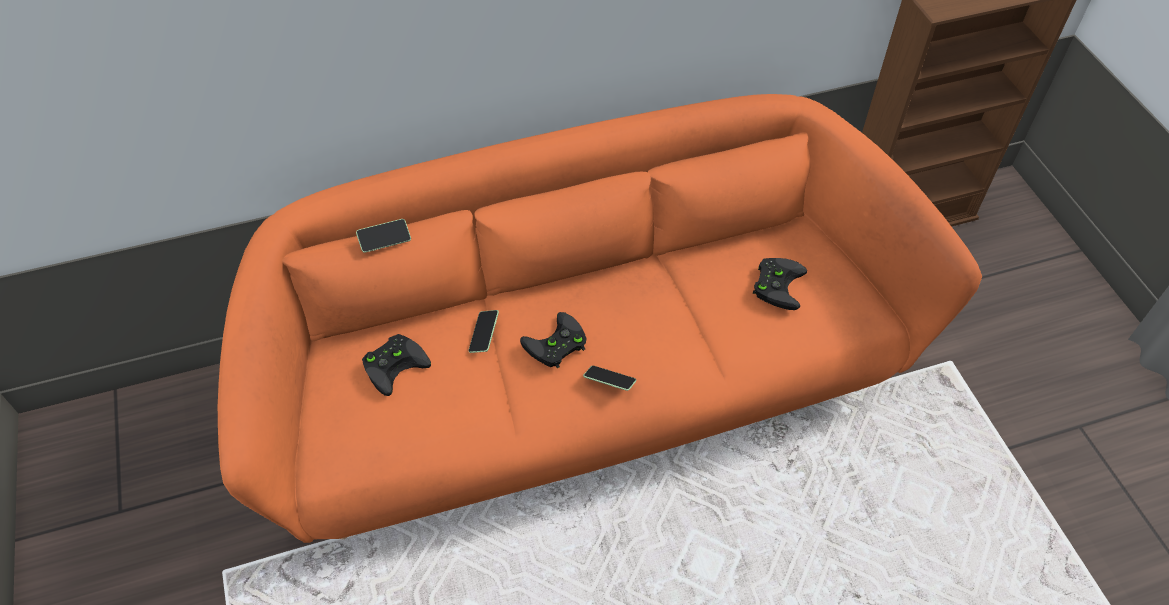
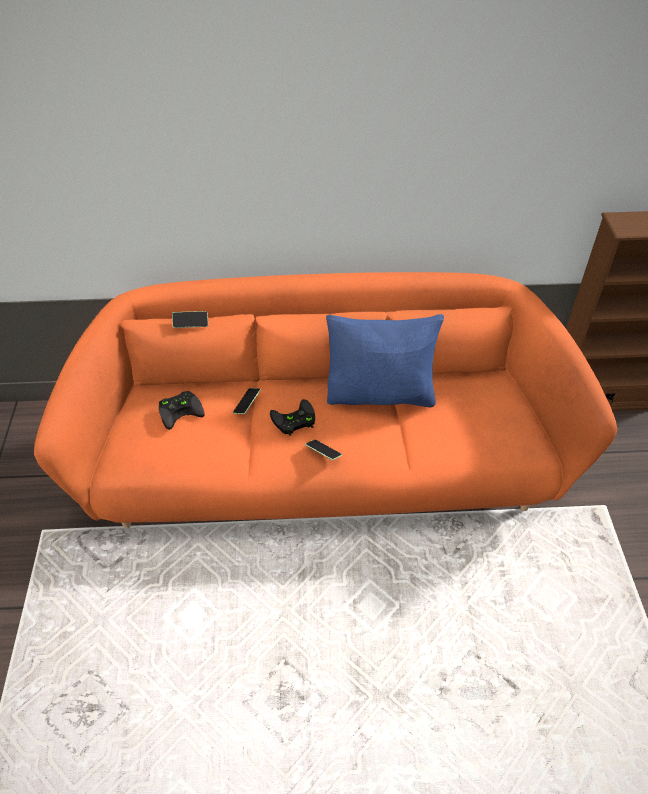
camera: 15 degrees right, 5 degrees down
(658, 282) = (381, 394): none -> blue pillow
(777, 283) = (467, 411): black game controller -> none

